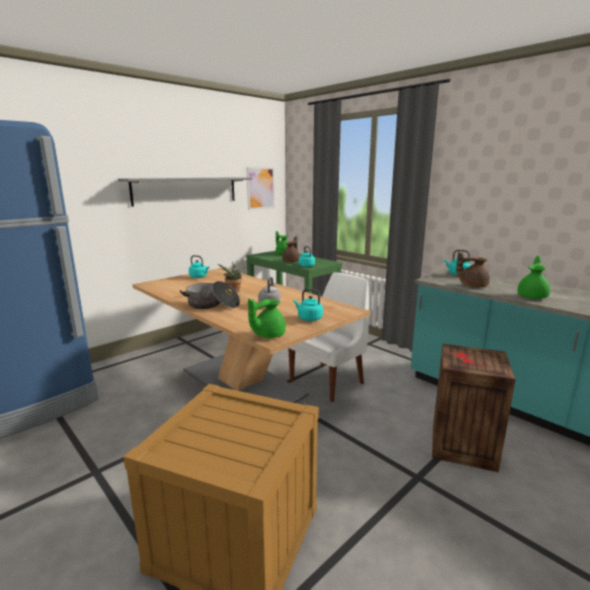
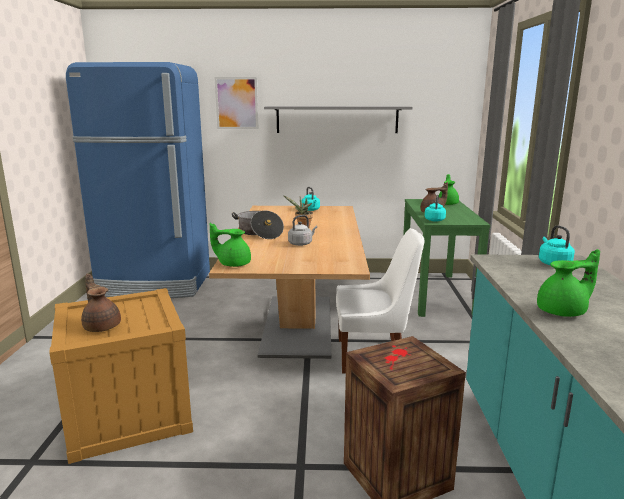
camera: 45 degrees right, 0 degrees up
(260, 188) = (439, 120): picture -> picture (236, 103)
(308, 318) = (296, 262): turquoise kettle -> none
(472, 286) = (520, 278): brown teapot -> brown teapot (102, 326)

